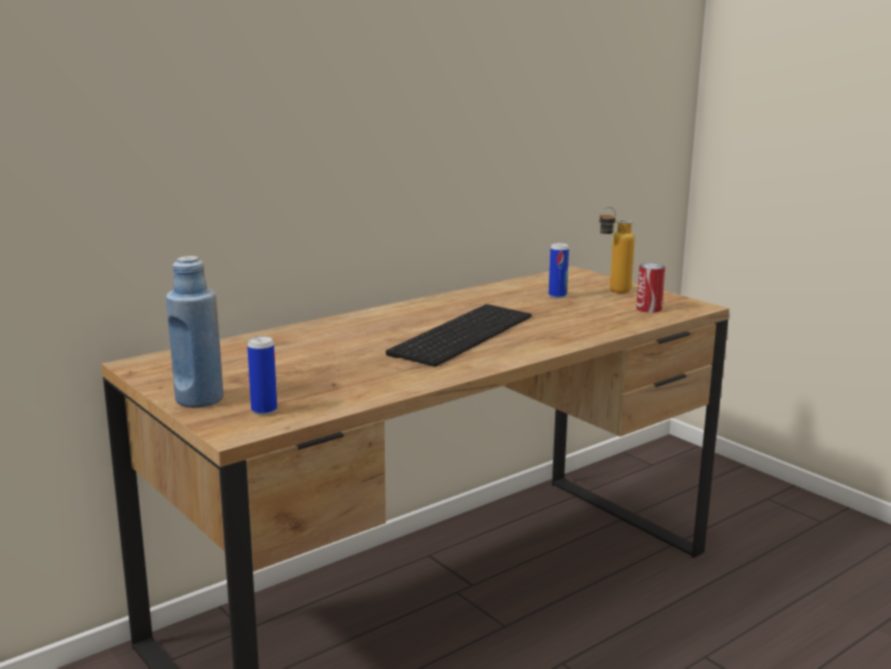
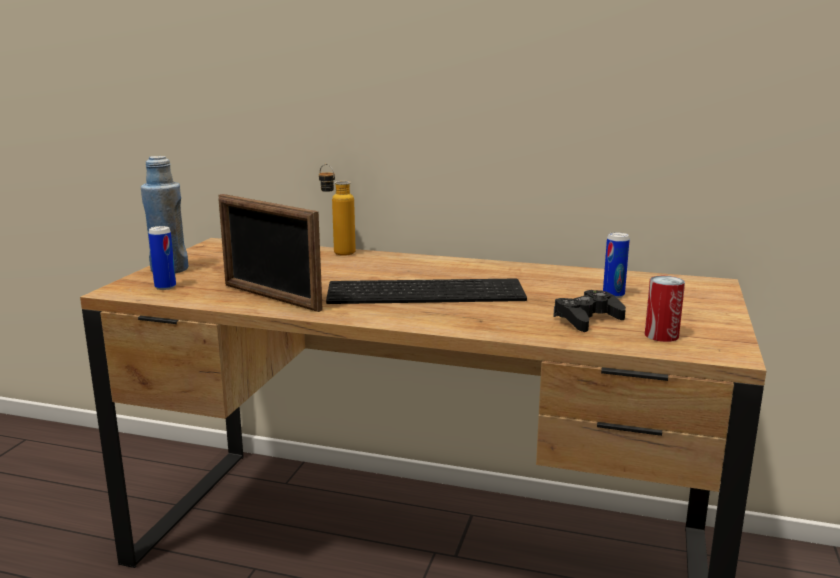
camera: 55 degrees right, 0 degrees up
(381, 379) = (271, 297): none -> picture frame
(594, 314) = (587, 319): none -> black game controller
(612, 291) = (685, 309): bottle -> bottle (337, 251)

